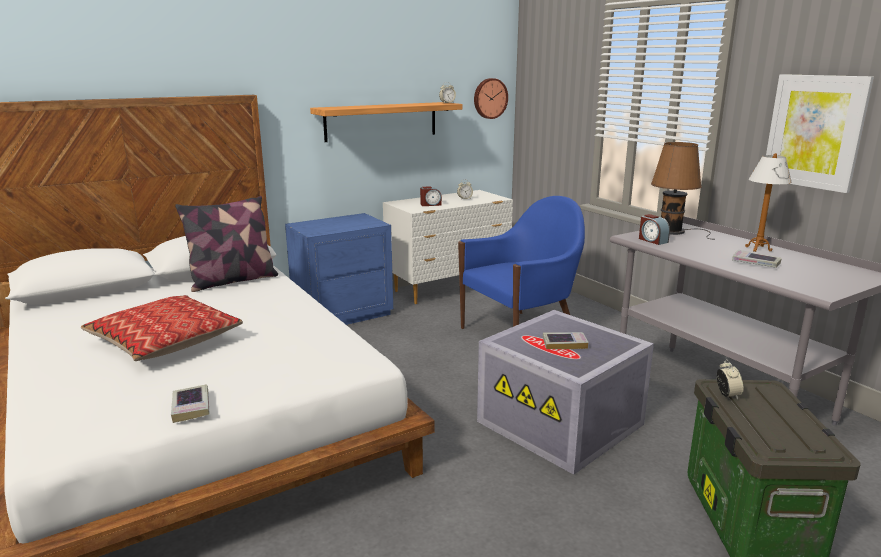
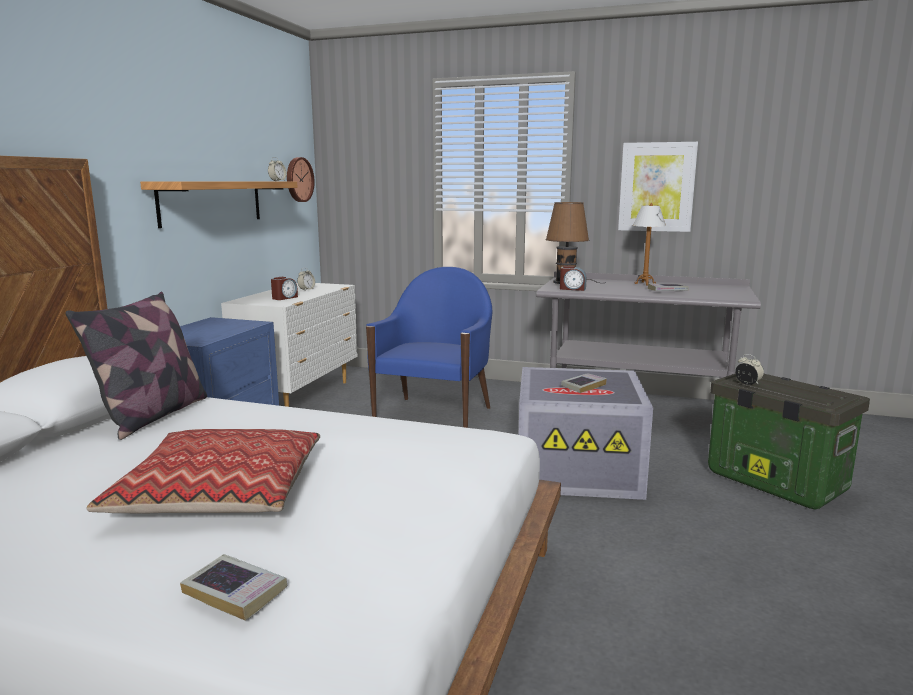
camera: 40 degrees left, 5 degrees down
(191, 407) = (428, 533): book -> book (235, 592)

